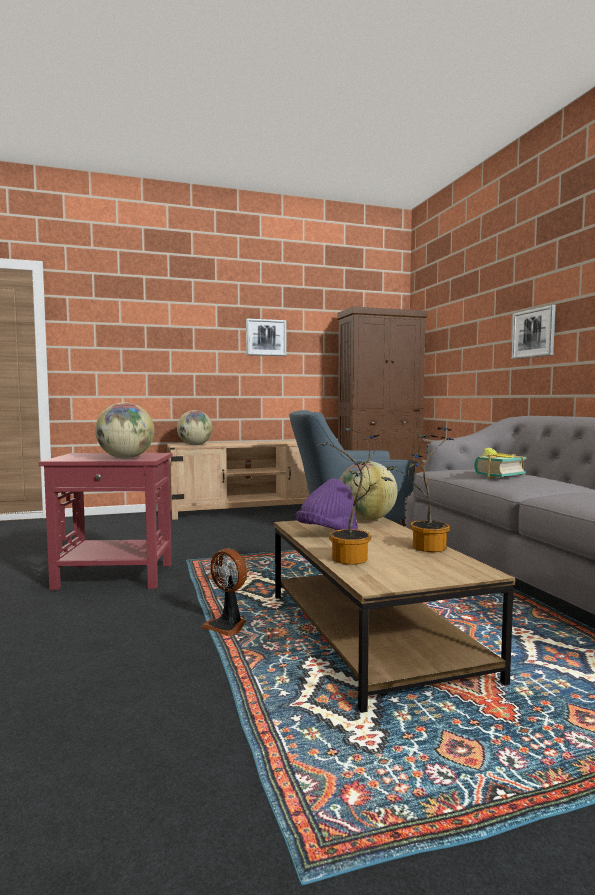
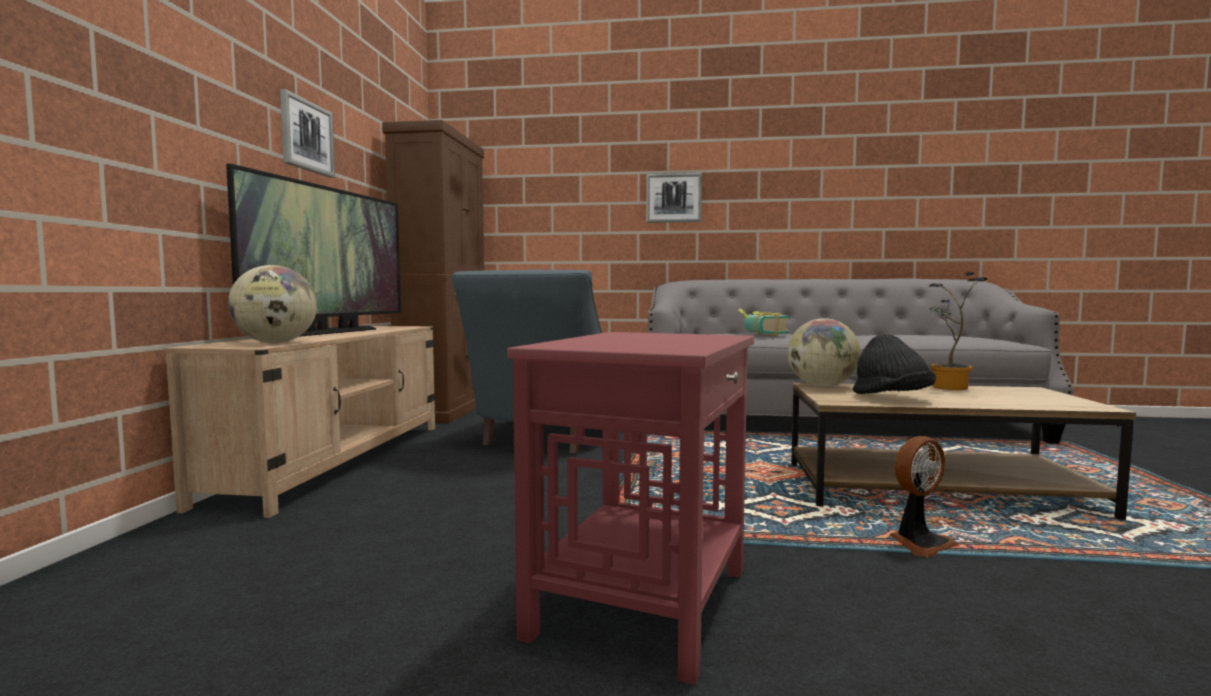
camera: 65 degrees left, 0 degrees up
(125, 458) = (699, 338): globe -> none
(261, 442) = (330, 332): none -> television
(327, 533) = (891, 398): purple hat -> black hat
(354, 560) = (1012, 403): potted plant -> none

